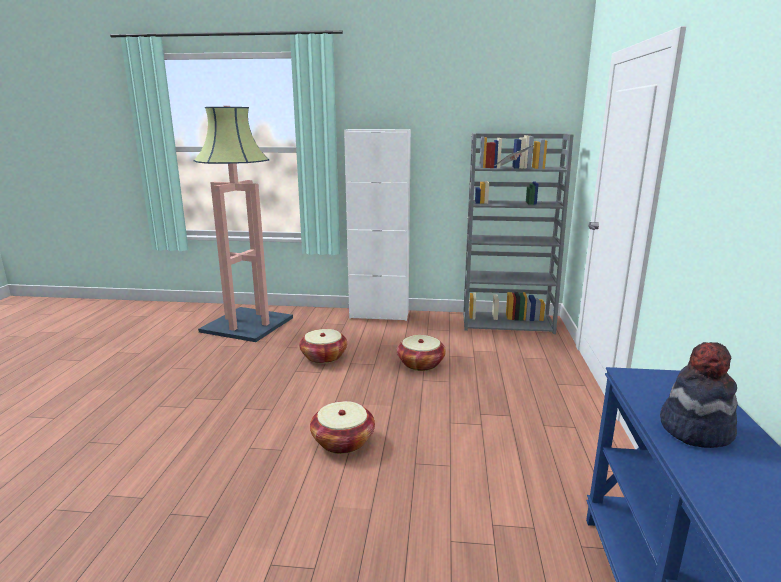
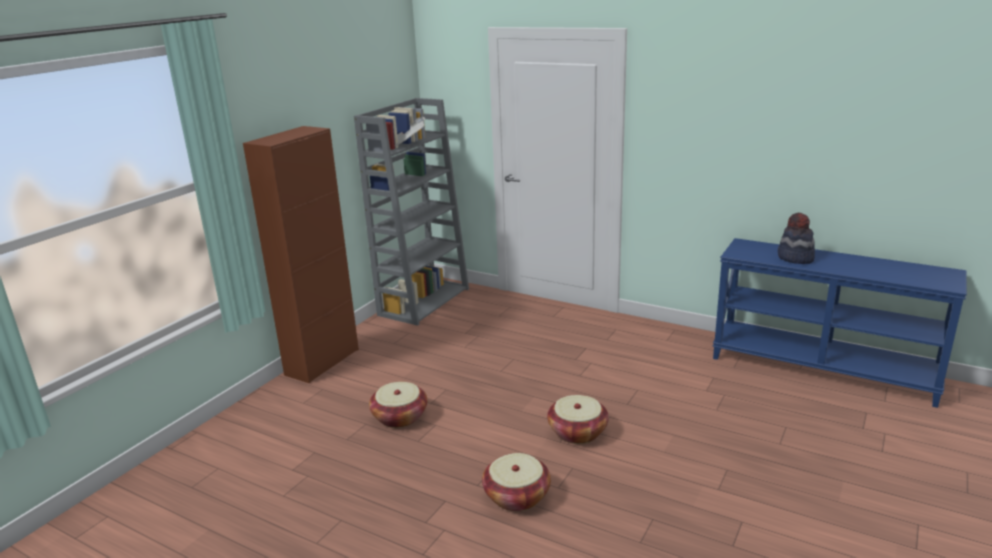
camera: 65 degrees left, 5 degrees up
(248, 325) = (236, 464): floor lamp -> none
(379, 315) = (322, 362): white cabinet -> brown cabinet
(420, 364) = (468, 365): basket -> basket (517, 496)

